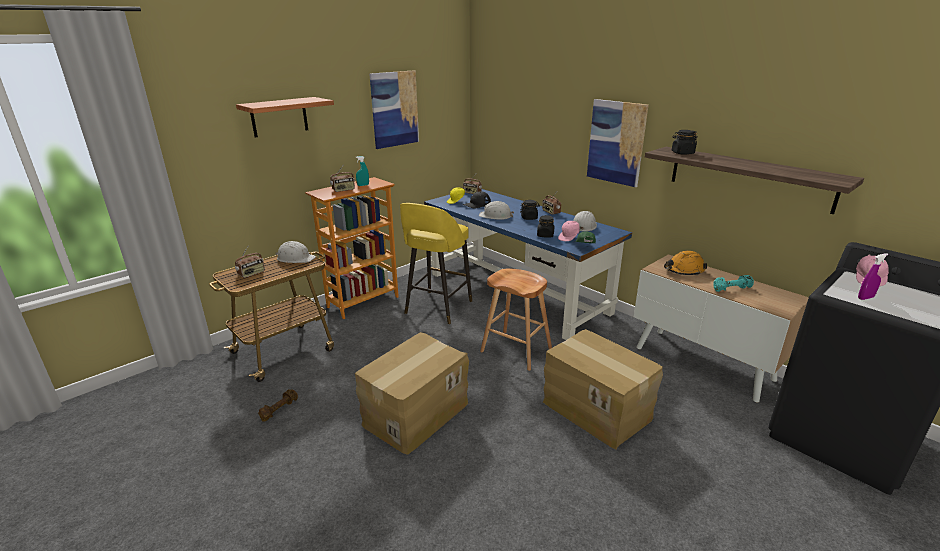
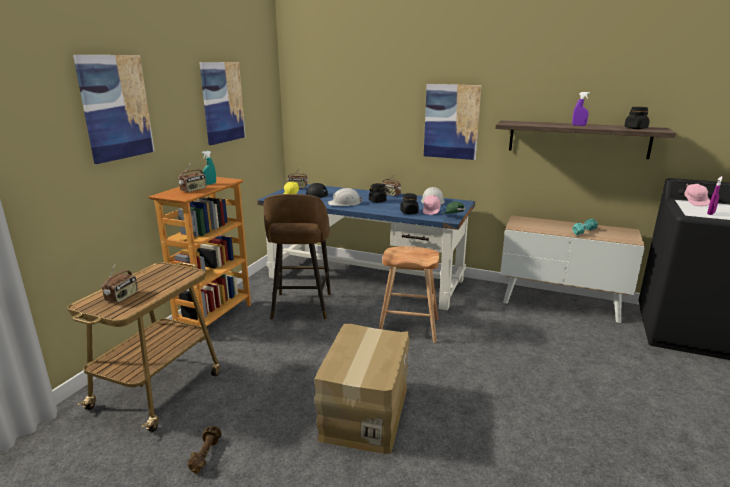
camera: 25 degrees left, 5 degrees down
(279, 117) = (116, 107): shelf -> picture
(295, 258) = (164, 272): white hard hat -> none
(437, 308) = (301, 307): yellow stool -> brown stool
(597, 409) = (518, 360): cardboard box -> none
(682, 153) = (523, 123): black jar -> black jar (635, 128)
(683, 270) = (536, 225): orange hard hat -> none
(743, 163) = (579, 125): none -> purple spray bottle

